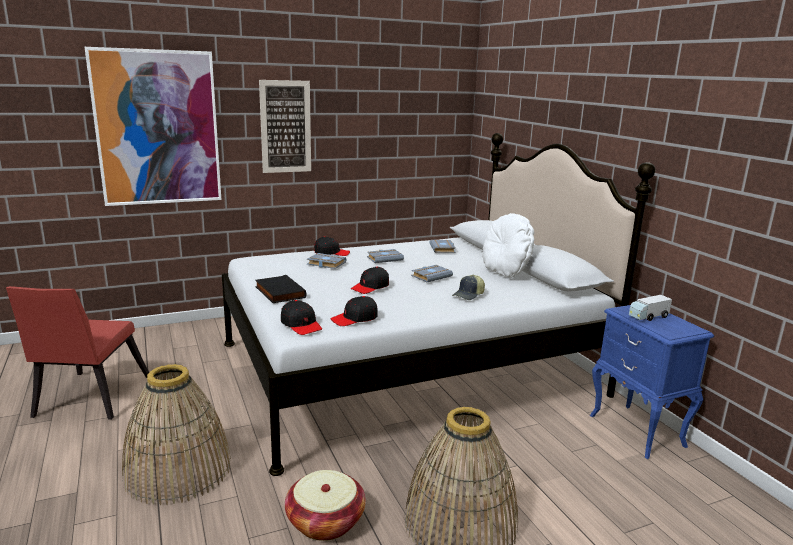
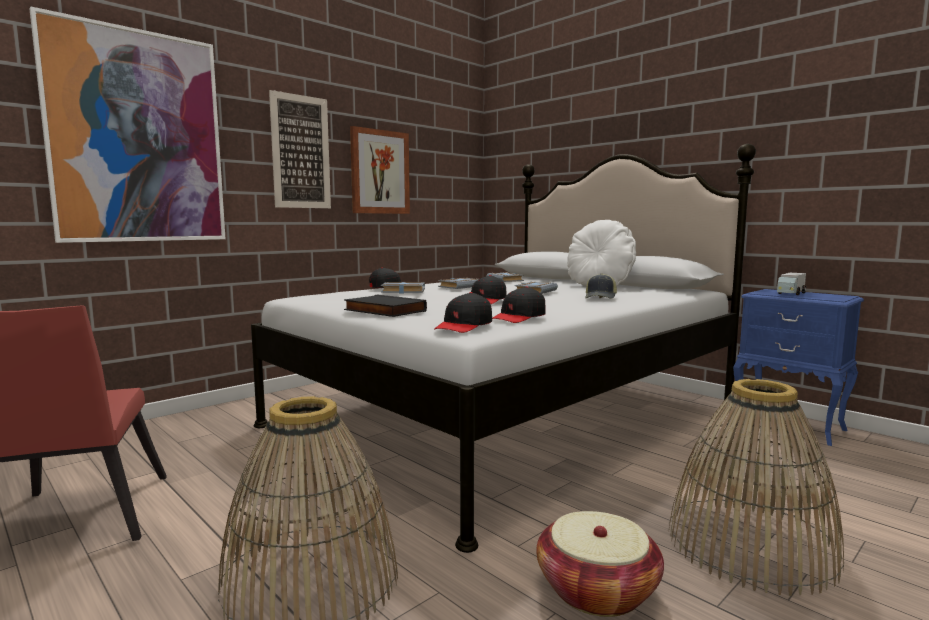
camera: 20 degrees left, 10 degrees down
(301, 325) = (464, 326): black cap -> black cap turned 90 degrees clockwise
(359, 137) = (380, 172): none -> picture

